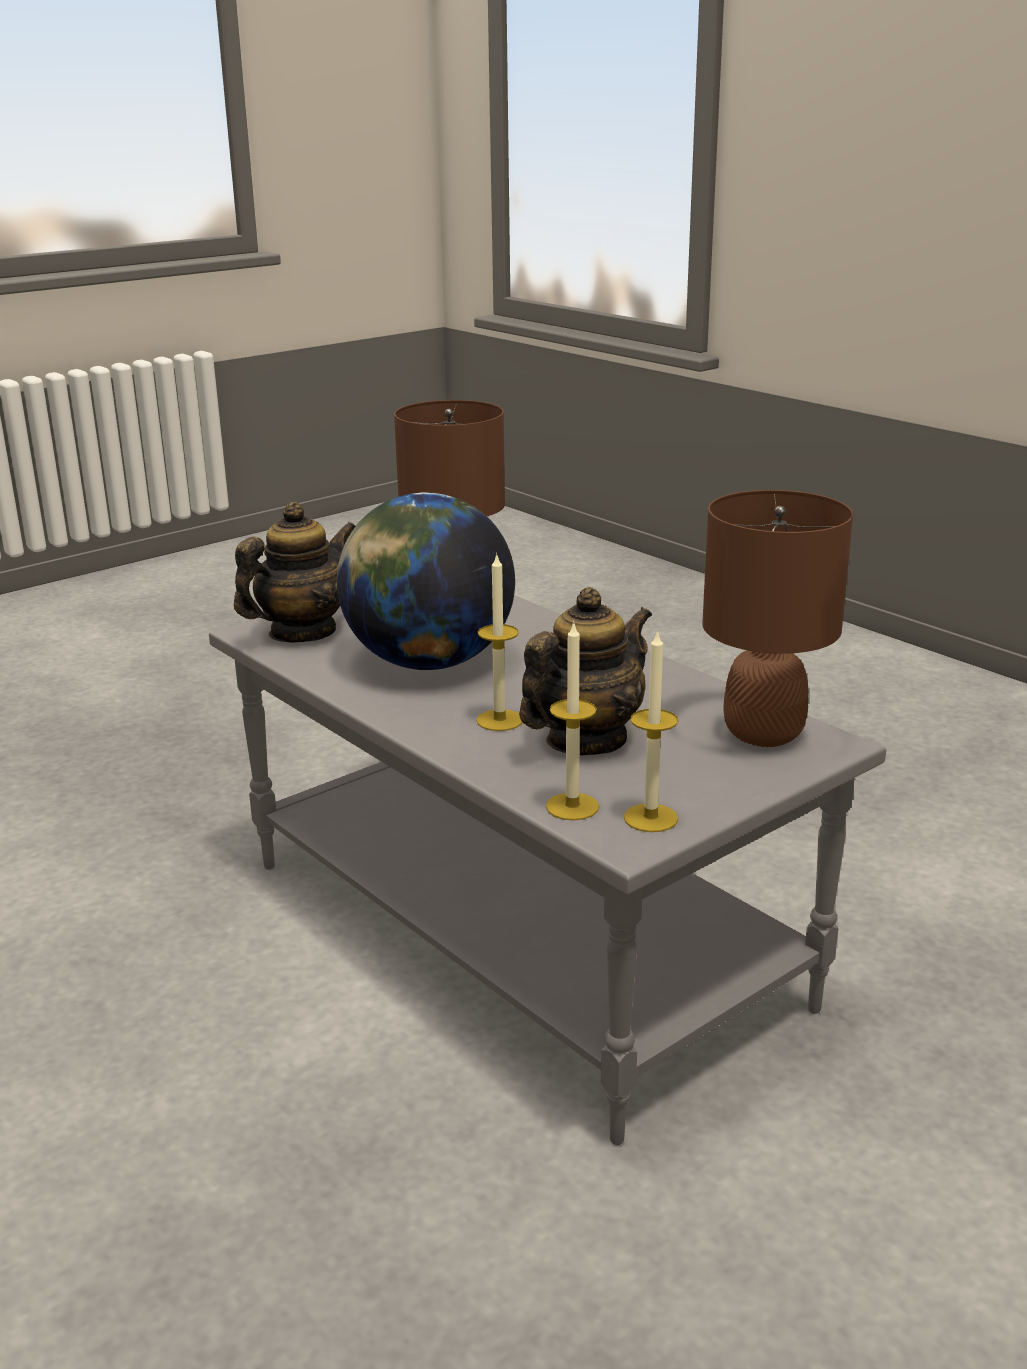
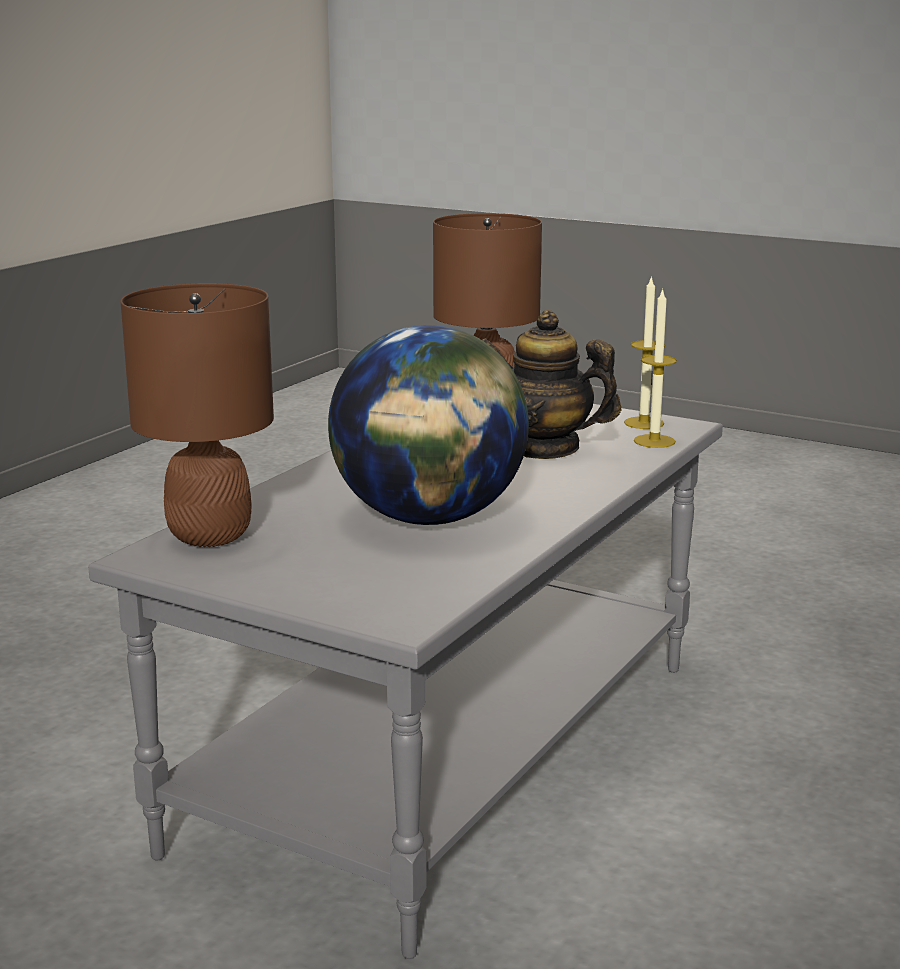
camera: 110 degrees left, 5 degrees down
(302, 633) = (387, 591): teapot -> none
(499, 720) = (536, 476): candle -> none

